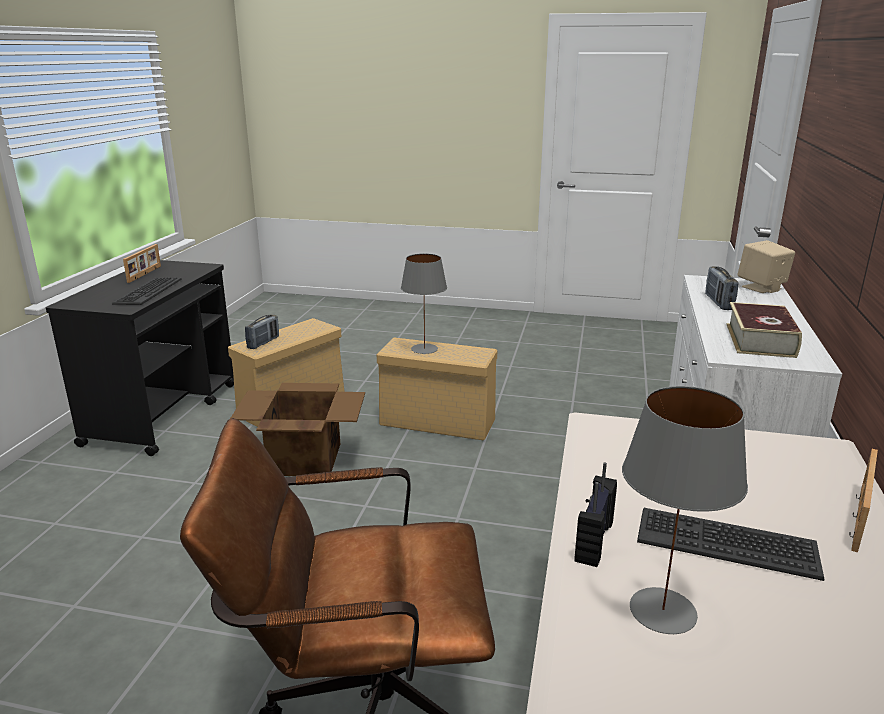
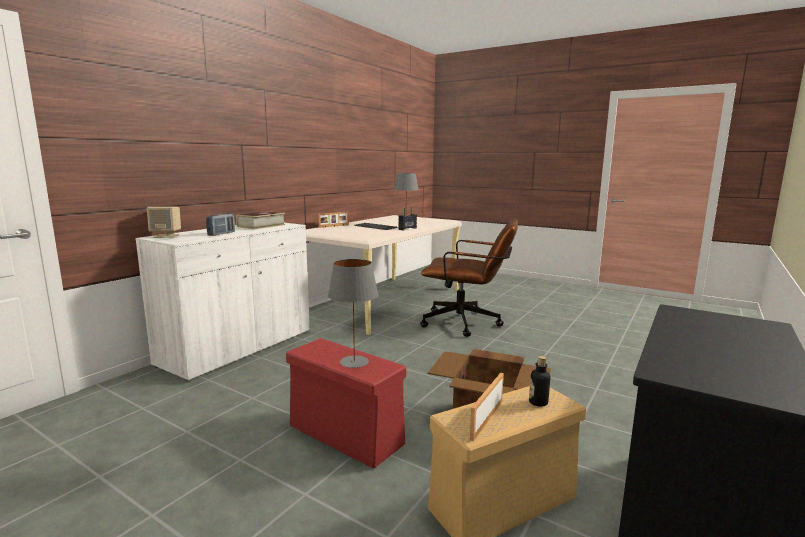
camera: 160 degrees left, 10 degrees down
(145, 274) = (756, 367): picture frame -> picture frame (485, 419)
(148, 291) = (688, 329): keyboard -> none
(263, 343) = (538, 402): radio -> bottle
(439, 422) = (344, 434): beige storage box -> red storage box

